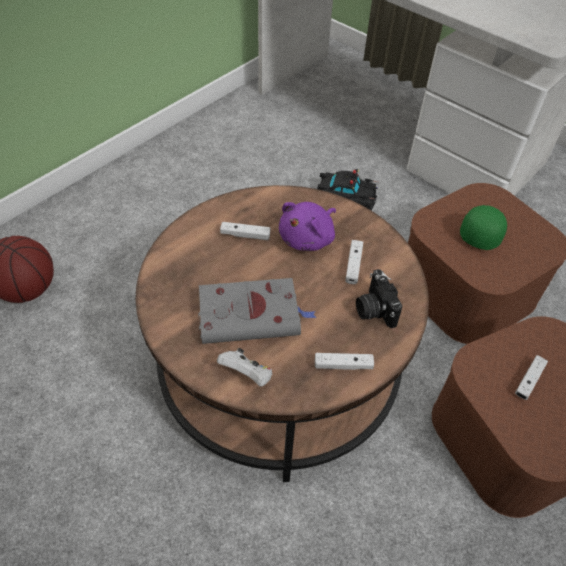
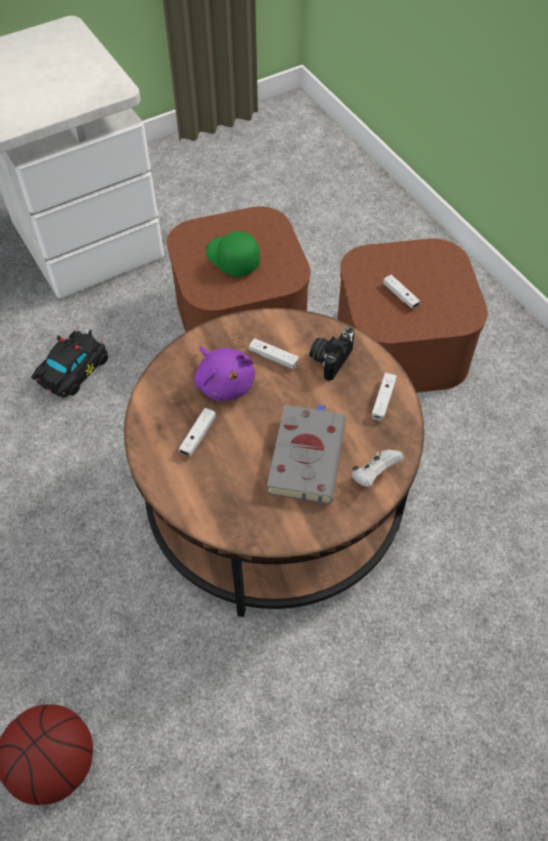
camera: 70 degrees left, 5 degrees up
(374, 309) = (330, 359): camera -> camera turned 120 degrees clockwise

